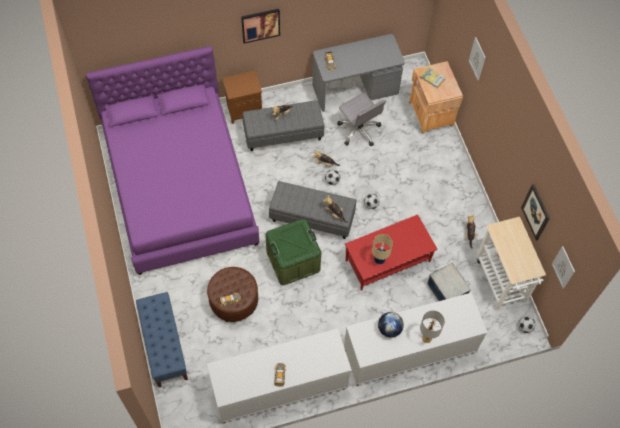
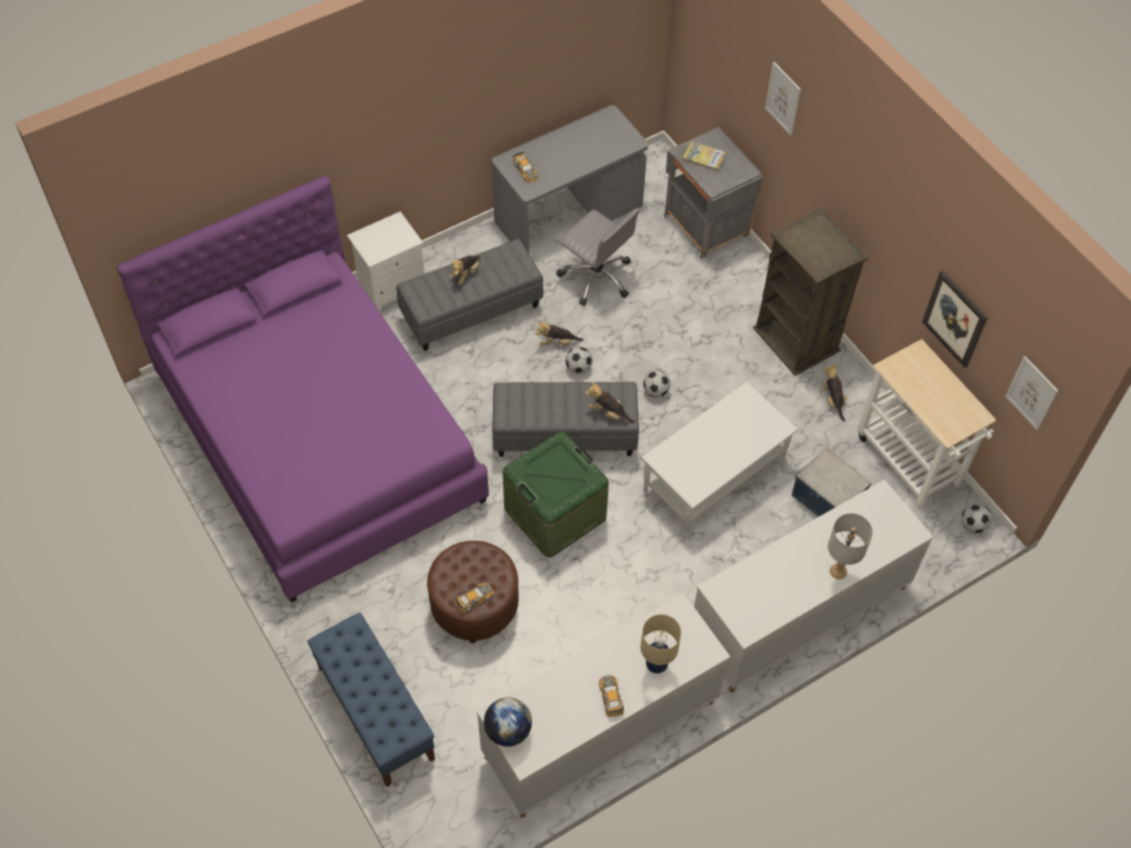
camera: 15 degrees left, 5 degrees down
(244, 110) = (392, 287): brown nightstand -> white nightstand
(260, 25) = (402, 123): picture -> none
(379, 260) = (708, 469): beige table lamp -> beige table lamp (656, 665)
(387, 261) = (713, 475): red coffee table -> white coffee table
(389, 329) = (771, 572): globe -> globe (508, 731)
(430, 116) = (706, 229): brown cart -> grey cart
(461, 194) = (797, 339): none -> brown bookcase

